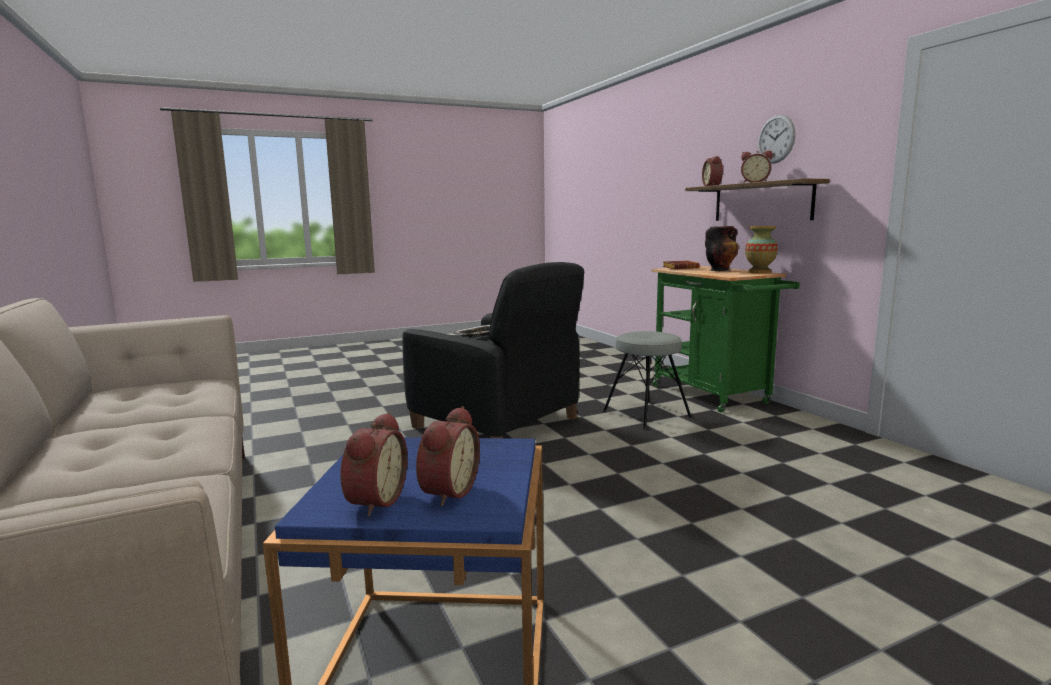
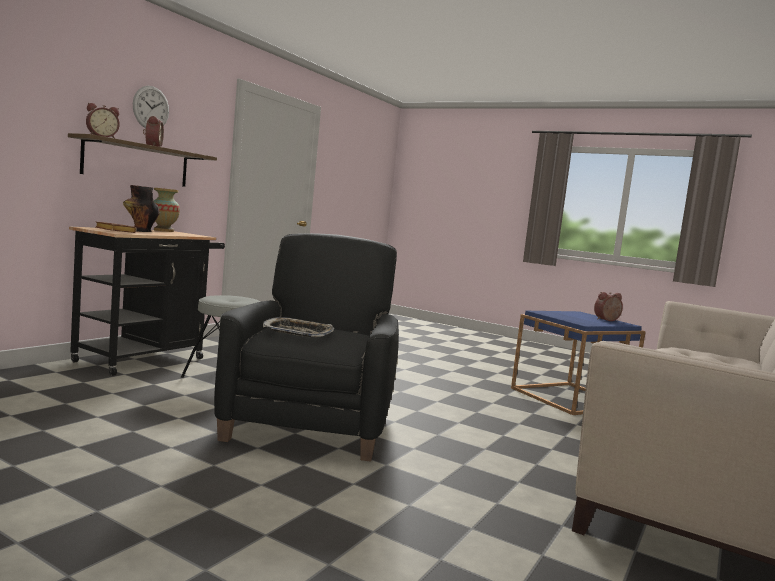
camera: 125 degrees left, 5 degrees down
(446, 492) = (583, 315): alarm clock -> none
(714, 396) = (146, 359): green cart -> black cart

